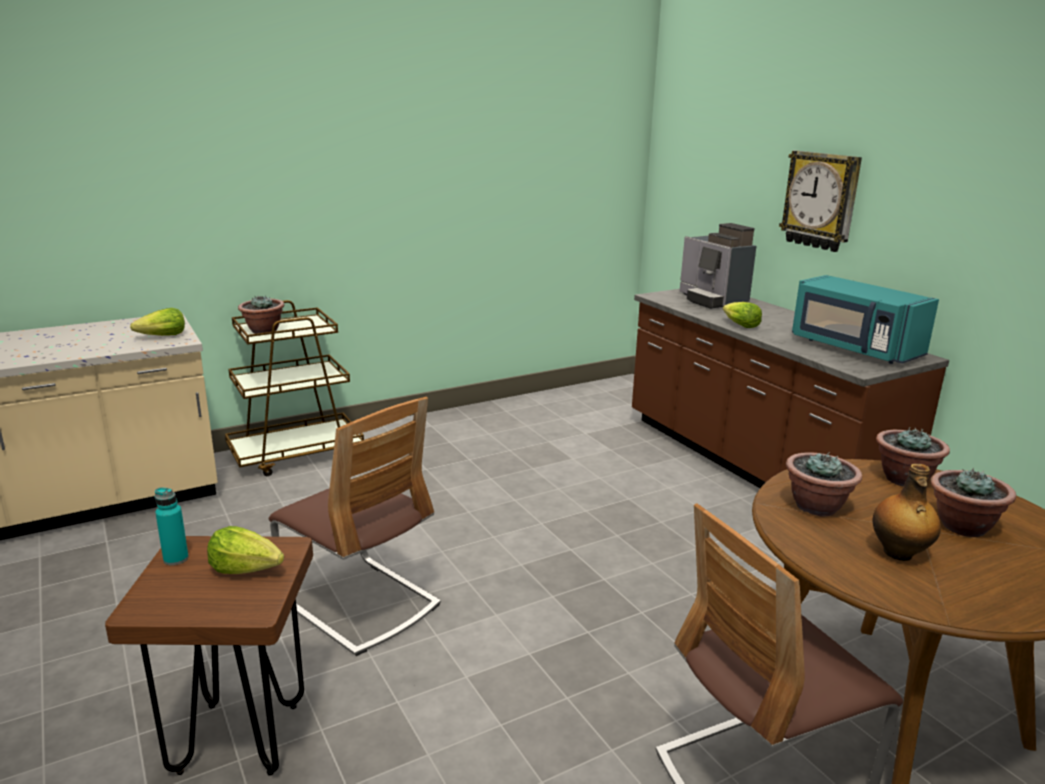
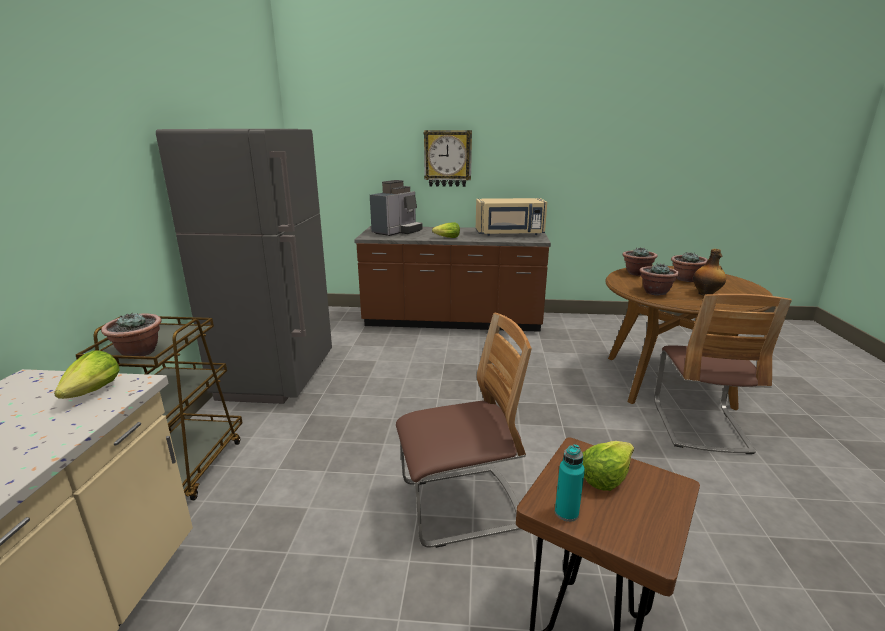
camera: 55 degrees left, 0 degrees up
(469, 427) = (278, 377): none -> grey fridge
(712, 300) = (397, 231): coffee machine -> coffee machine turned 60 degrees counterclockwise
(853, 348) = (510, 233): turquoise microwave -> beige microwave

